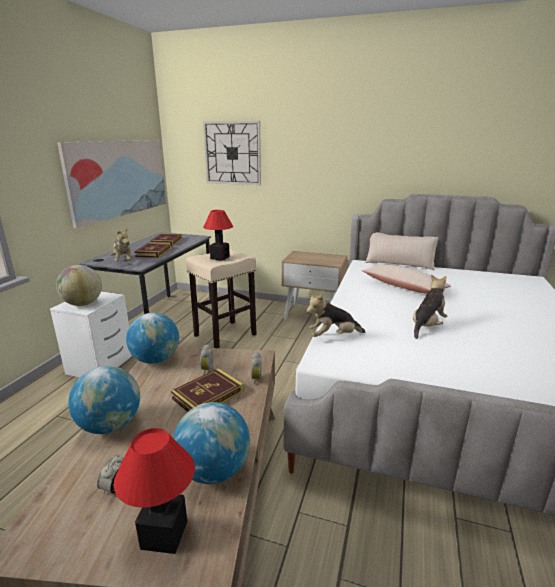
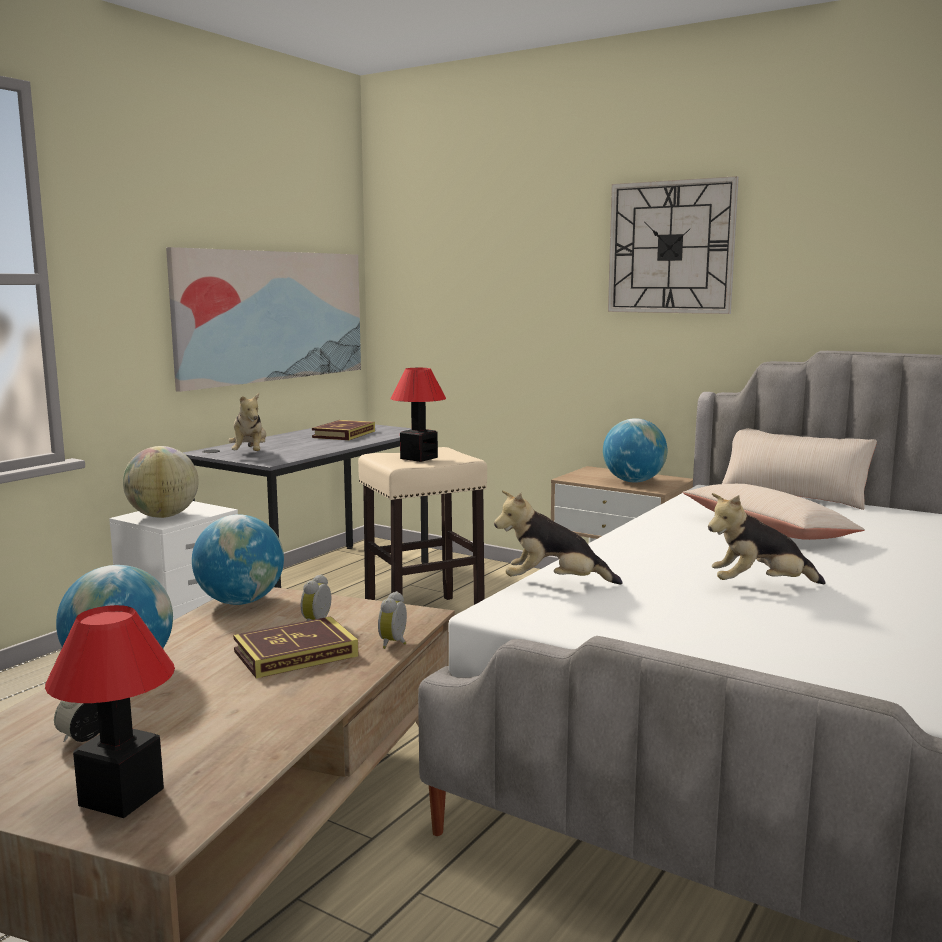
camera: 15 degrees right, 10 degrees down
(153, 252) = (309, 446): book -> none
(213, 471) = (241, 741): globe -> globe (633, 481)
(232, 153) = (482, 276): wall clock -> wall clock (671, 247)
(427, 326) = (759, 586): plush toy -> plush toy turned 150 degrees counterclockwise

